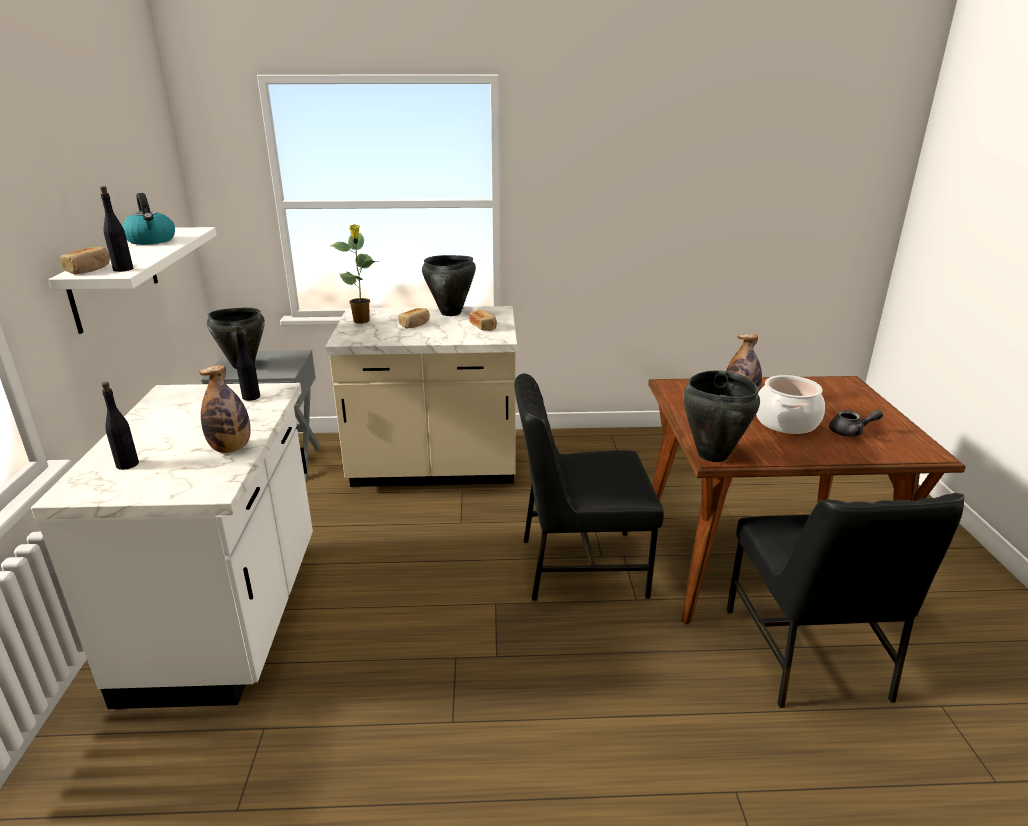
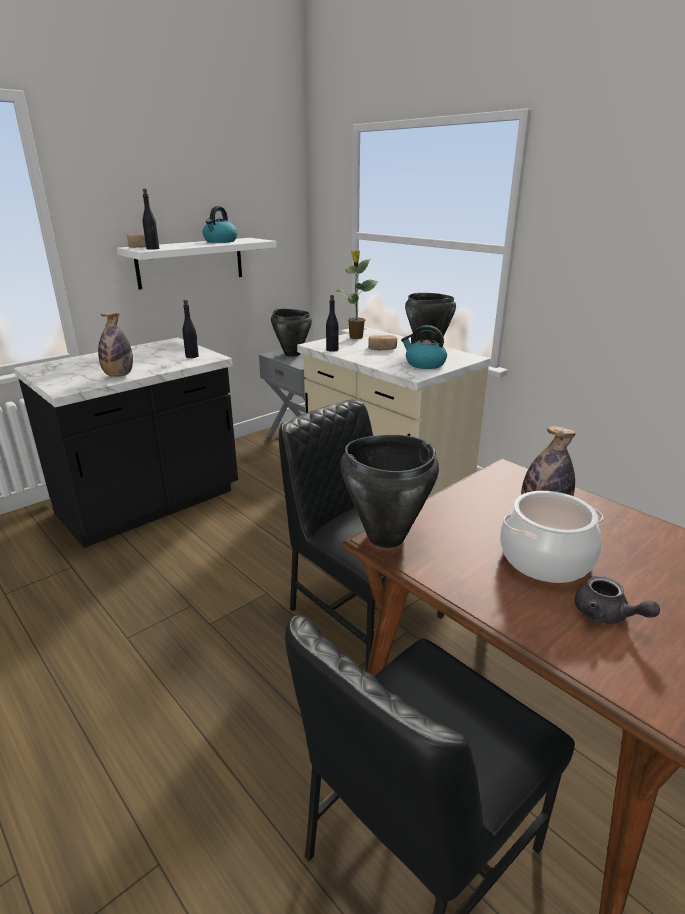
camera: 50 degrees right, 0 degrees up
(128, 464) = (75, 365): black bottle -> black bottle (332, 350)
(230, 618) = (150, 505): white counter -> black counter
(483, 327) = (424, 364): bread -> kettle

